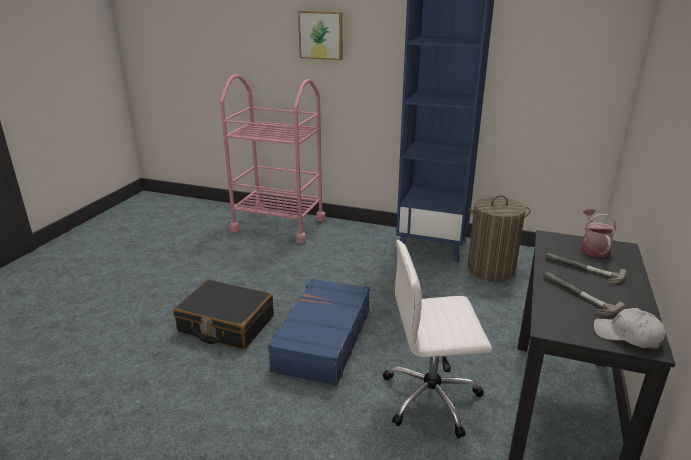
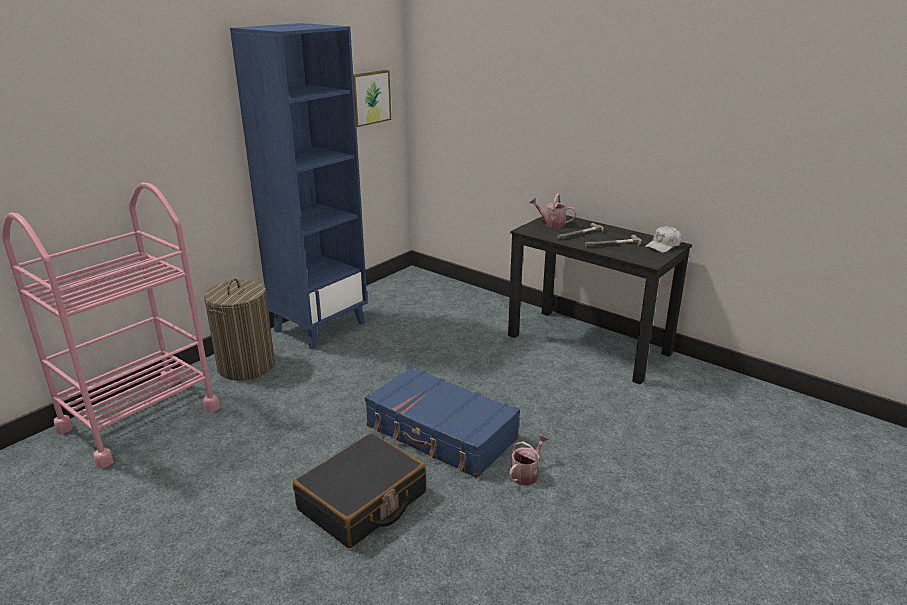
camera: 70 degrees left, 0 degrees up
(288, 401) = (526, 473): none -> watering can
(321, 35) = (107, 117): picture -> picture (369, 97)
(432, 397) = (554, 392): white office chair -> none
(491, 269) = (392, 312): laundry basket -> laundry basket (246, 365)

